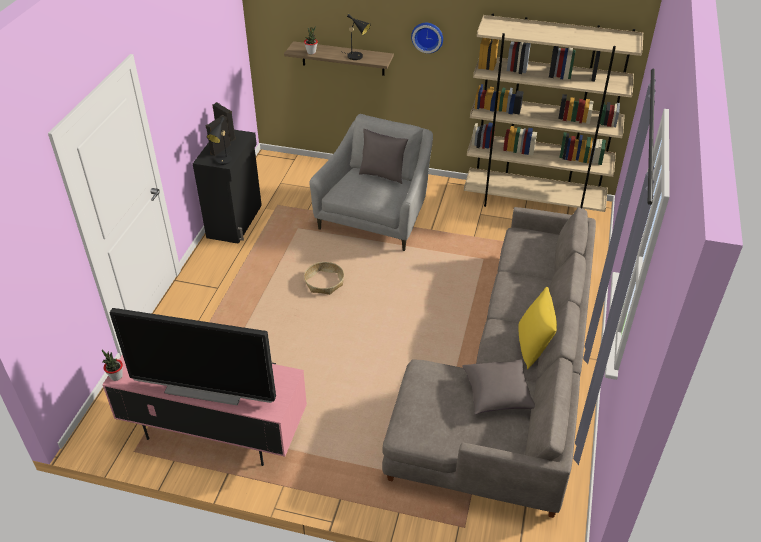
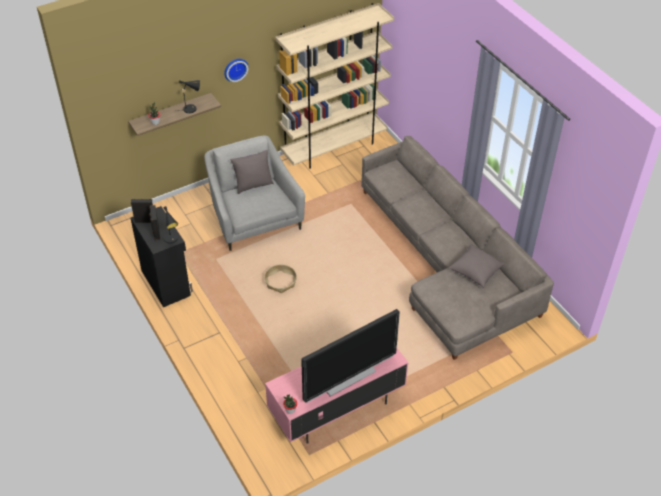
camera: 45 degrees left, 5 degrees up
(533, 347) = (461, 234): yellow pillow -> none

